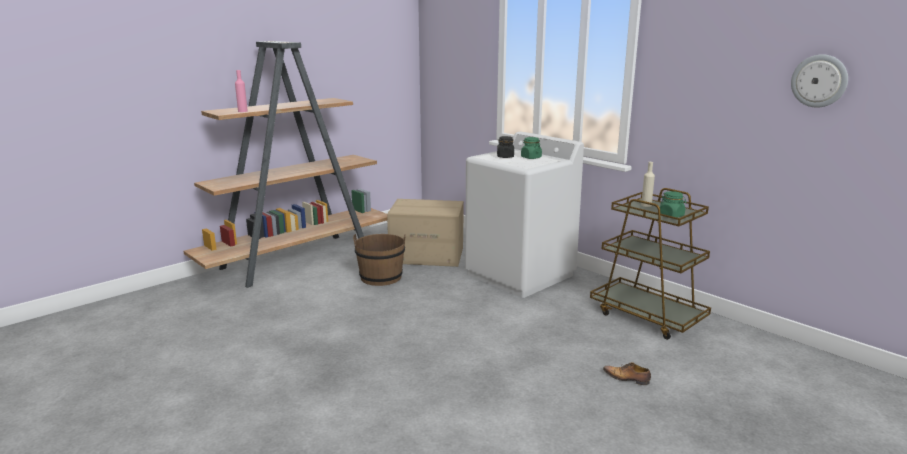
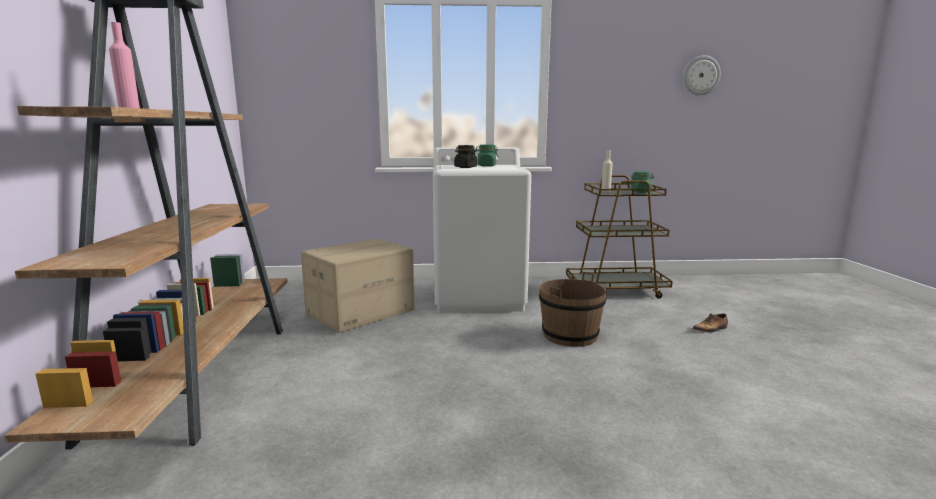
camera: 50 degrees left, 5 degrees down
(381, 277) = (363, 348): brown bucket -> brown bucket (569, 335)

